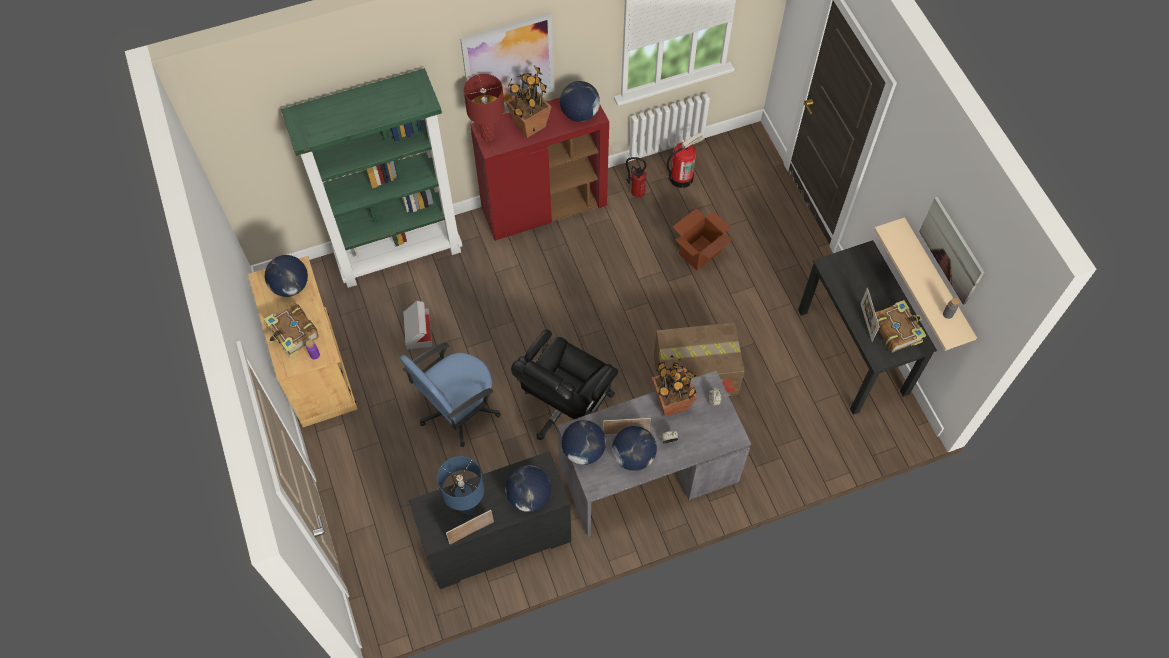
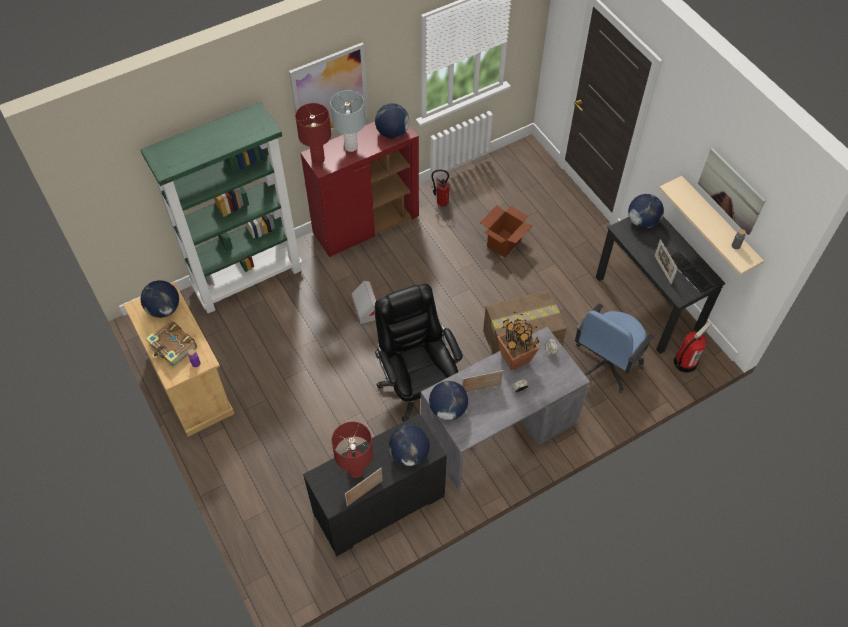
camera: 10 degrees left, 5 degrees down
(418, 331) = (276, 340): cardboard box -> cardboard box (366, 308)
(457, 409) = (323, 400): blue office chair -> blue office chair (605, 363)
(467, 506) = (356, 471): blue table lamp -> red table lamp
(529, 125) = (351, 147): potted plant -> grey table lamp
(566, 408) = (417, 385): black office chair -> black office chair turned 135 degrees clockwise
(633, 456) = (492, 407): globe -> globe (642, 221)
(681, 177) = (476, 186): fire extinguisher -> fire extinguisher (685, 362)
(896, 330) = (688, 272): book -> keyboard

